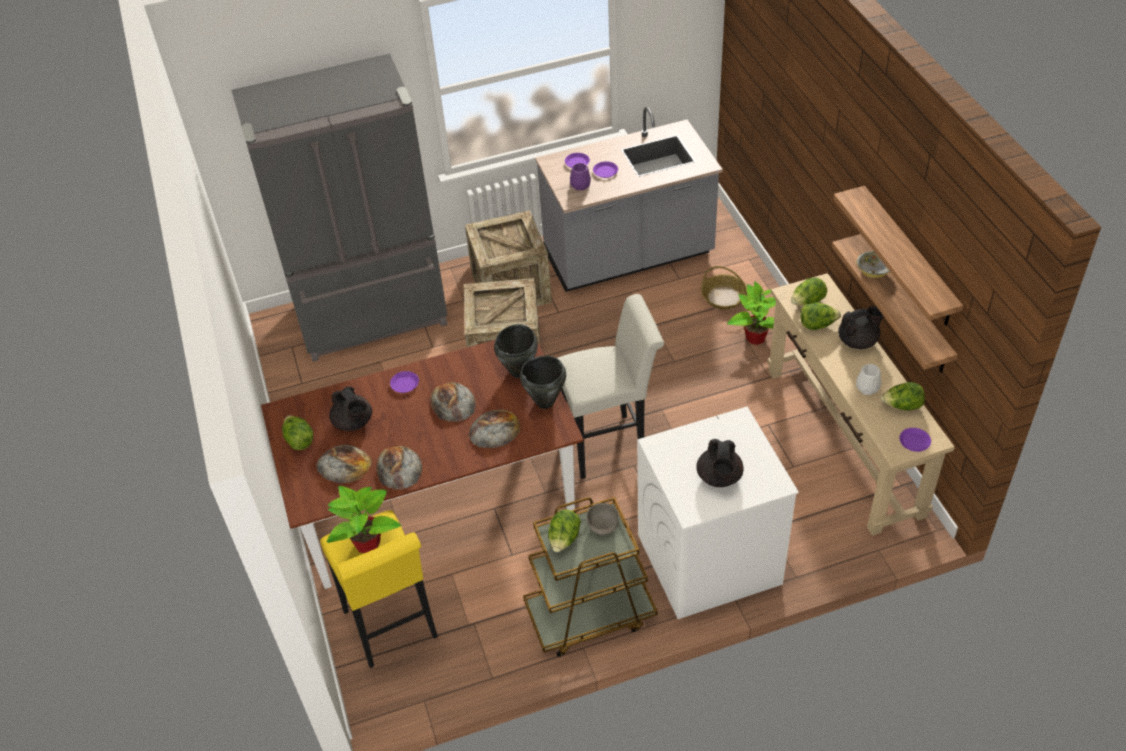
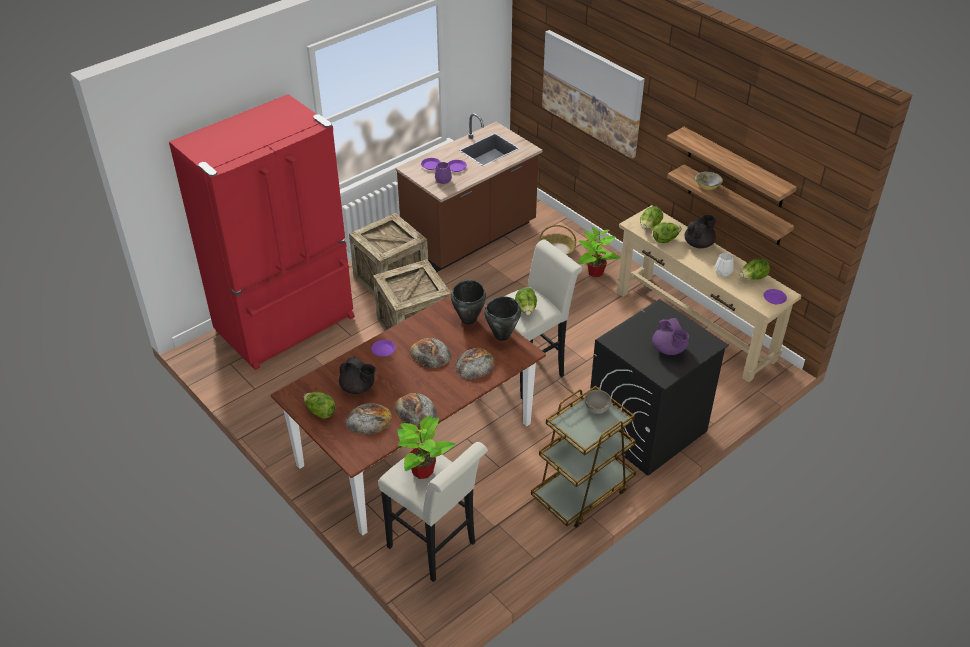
camera: 25 degrees left, 5 degrees down
(372, 316) = (287, 325): grey fridge -> red fridge
(393, 629) = (436, 548): yellow stool -> white stool
(564, 539) = (574, 425): lettuce -> lettuce (526, 310)
(629, 256) = (470, 237): grey counter -> brown counter
(708, 560) = (646, 429): white washing machine -> black washing machine
(719, 477) = (669, 349): black teapot -> purple teapot
(787, 111) = (592, 92): none -> picture

